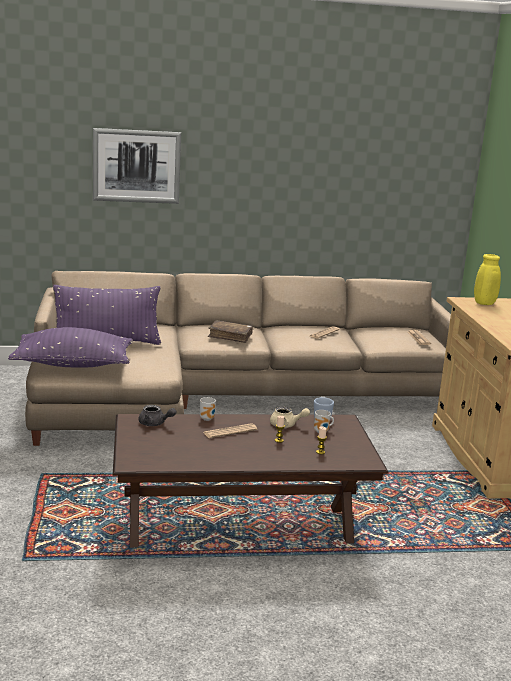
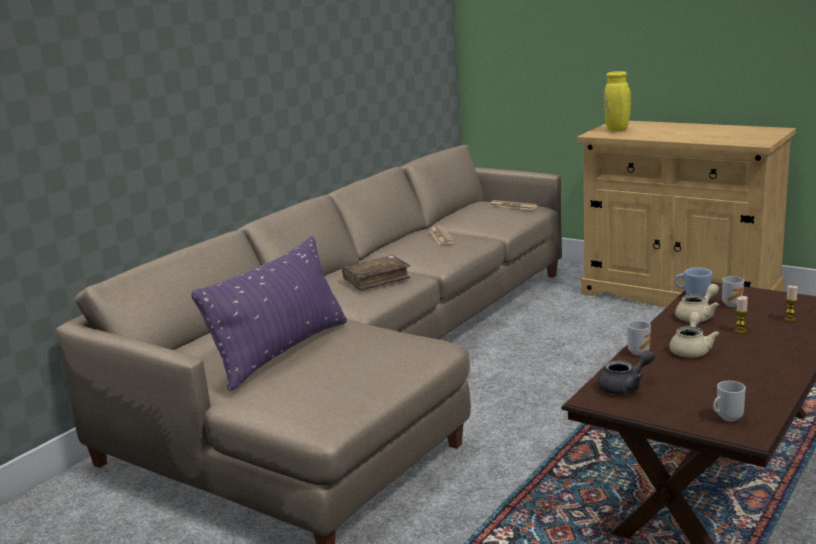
camera: 45 degrees left, 0 degrees up
(73, 364) = (330, 395): purple pillow -> none
(136, 166) = (135, 74): picture -> none
(144, 455) = (727, 418): none -> mug
(230, 431) = (691, 349): newspaper -> beige teapot

